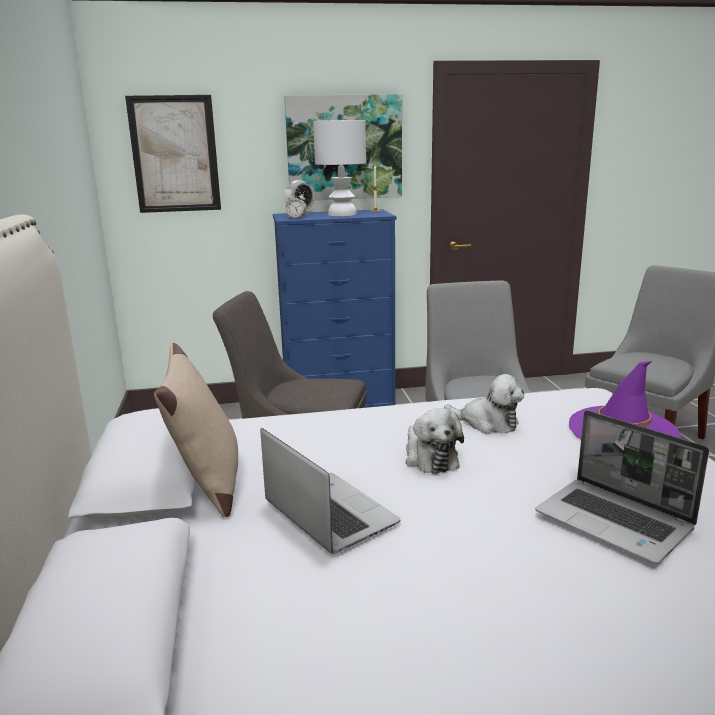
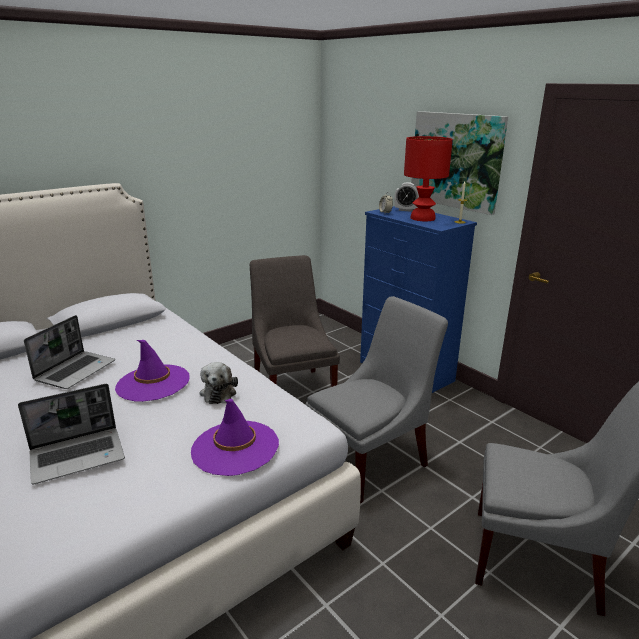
camera: 60 degrees right, 5 degrees up
(175, 154) = (355, 148): picture -> none
(208, 486) = (98, 337): beige pillow -> none
(341, 214) = (422, 218): white table lamp -> red table lamp
(429, 457) = (153, 383): plush toy -> purple hat
(615, 521) = (78, 455): laptop -> laptop turned 135 degrees counterclockwise

